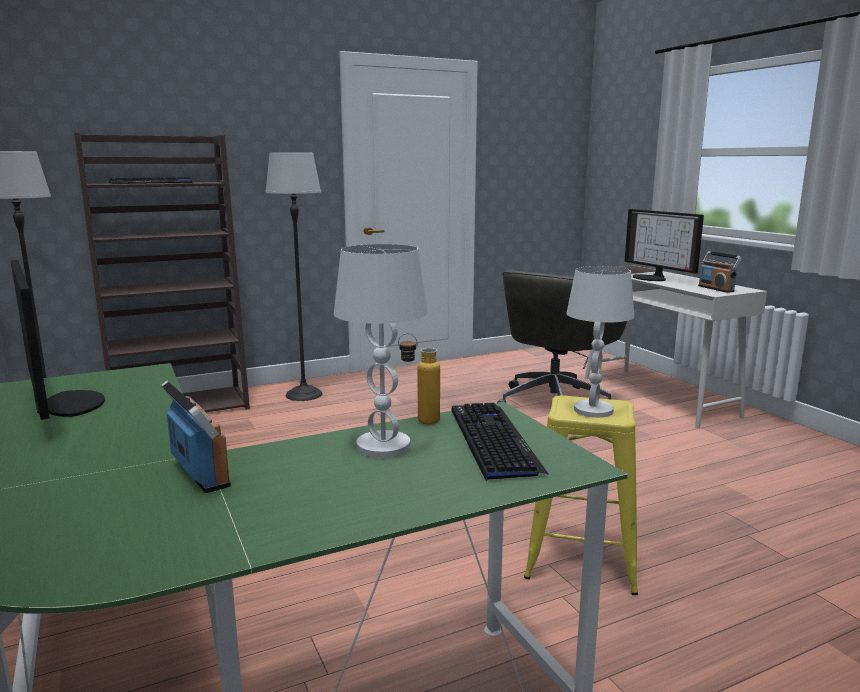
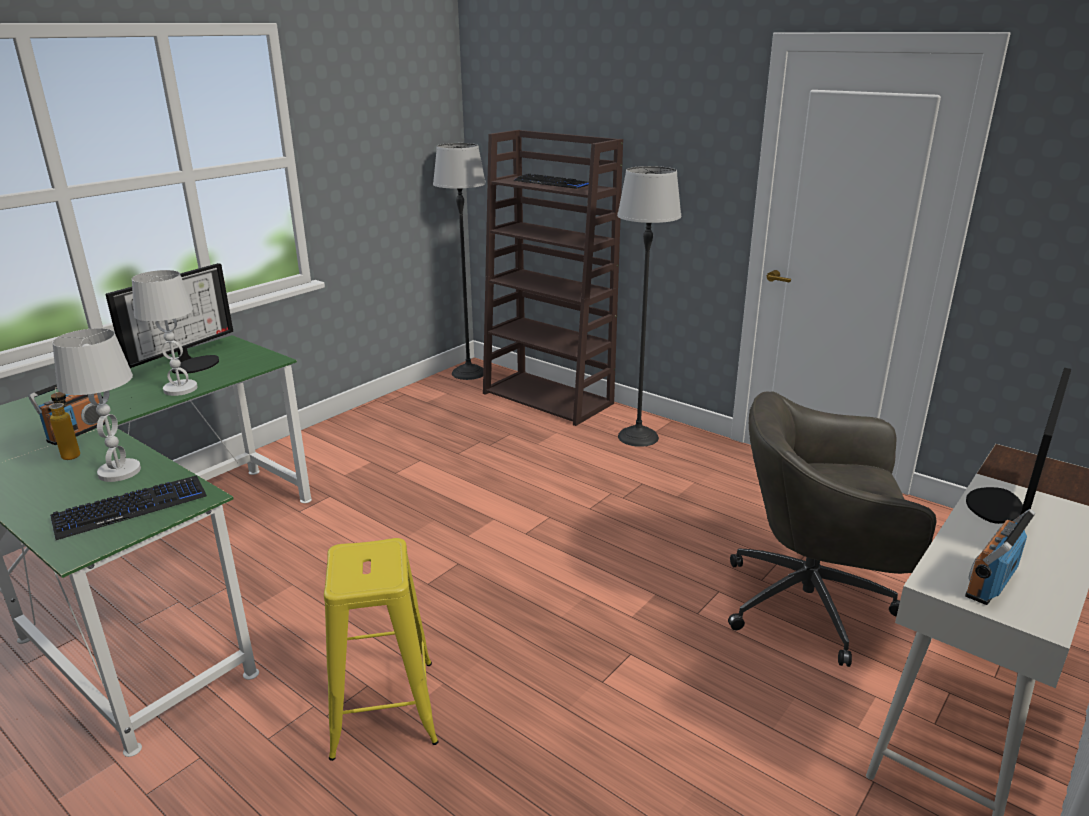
camera: 65 degrees right, 10 degrees up
(419, 420) = (175, 472): bottle -> bottle (72, 453)
(593, 410) = (359, 567): white table lamp -> white table lamp (180, 389)

